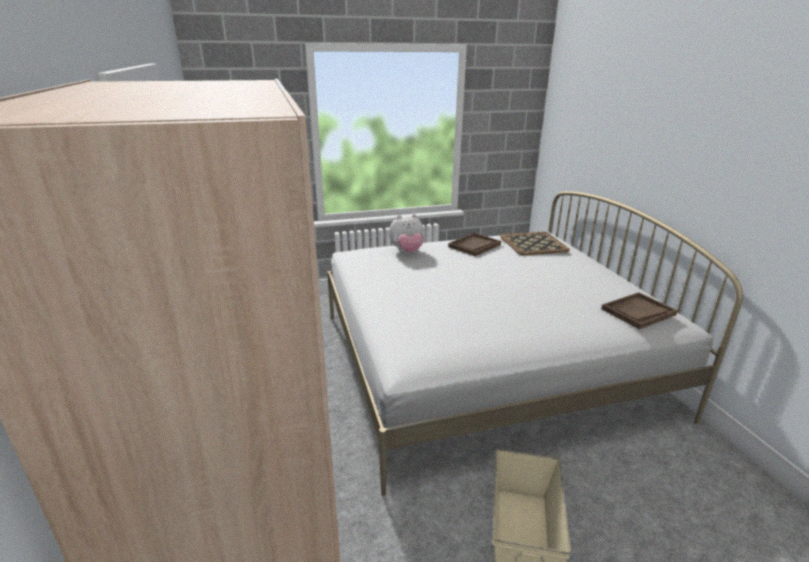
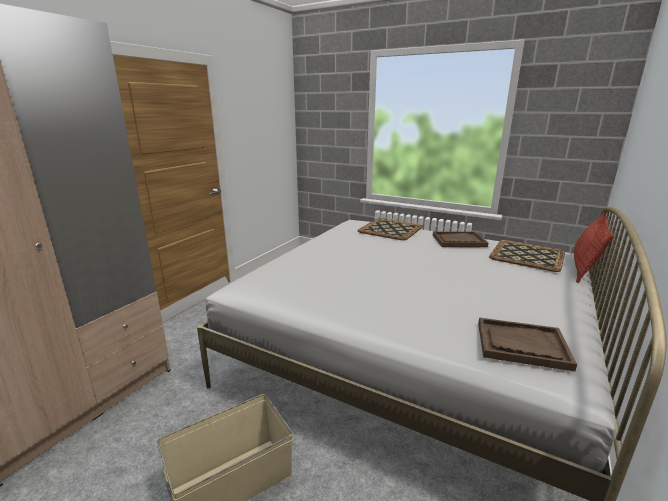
camera: 45 degrees right, 5 degrees down
(407, 251) = (391, 229): plush toy -> tray
(568, 242) = (584, 267): none -> pillow

